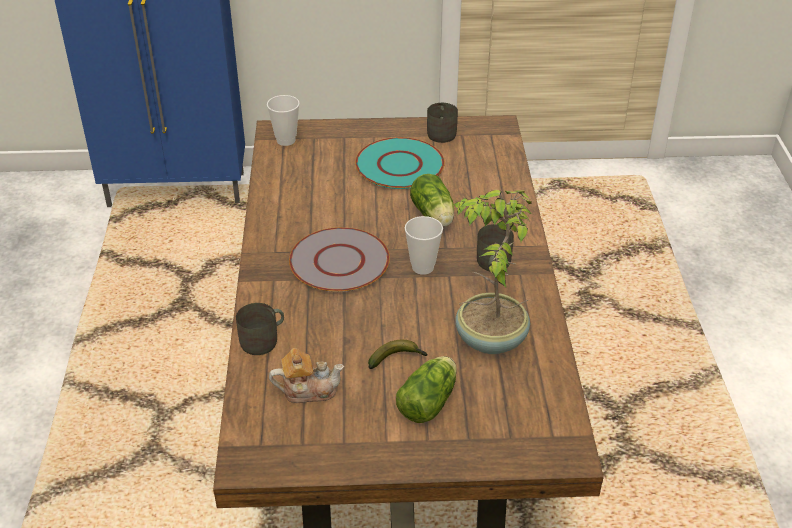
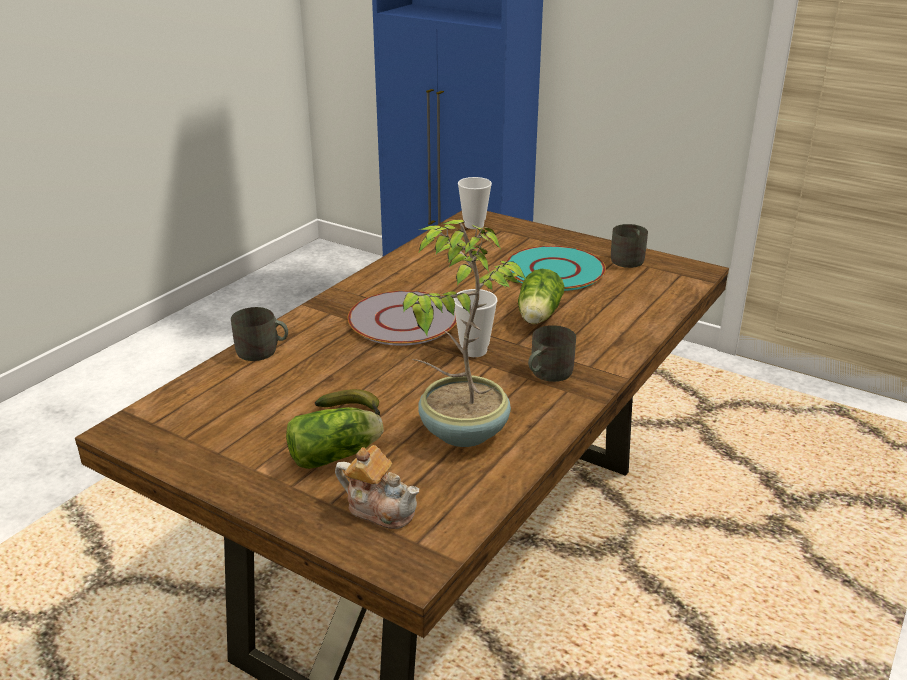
camera: 35 degrees right, 10 degrees down
(308, 390) = (246, 401): teapot -> teapot (380, 509)

